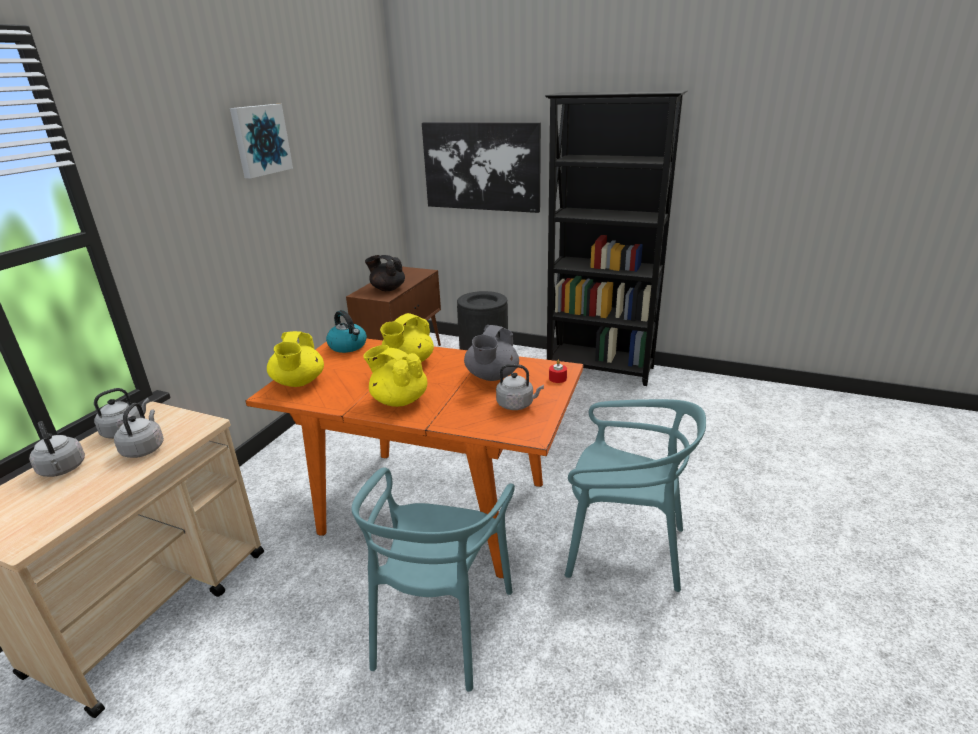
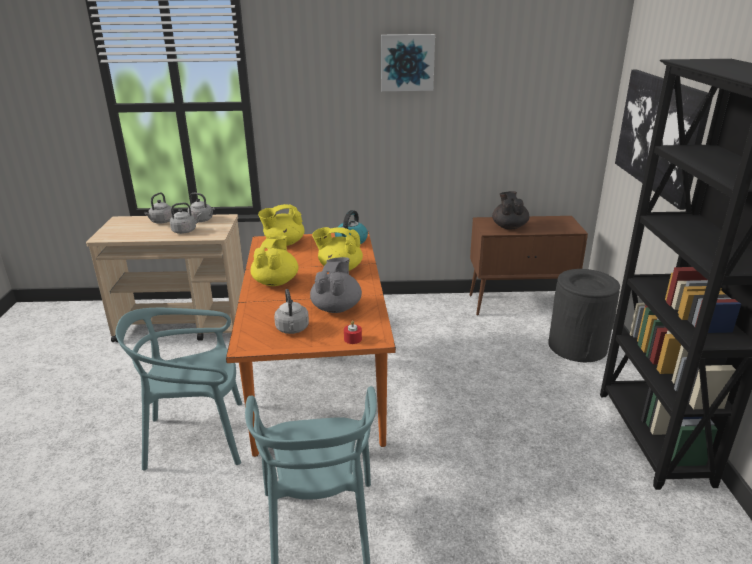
camera: 65 degrees right, 0 degrees up
(491, 376) = (336, 307): grey teapot -> grey teapot turned 105 degrees clockwise

